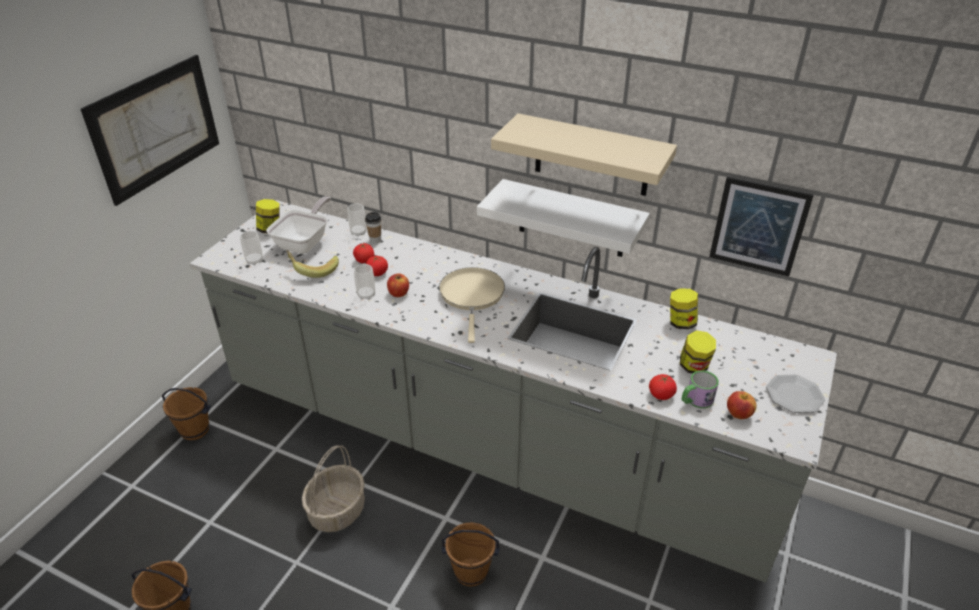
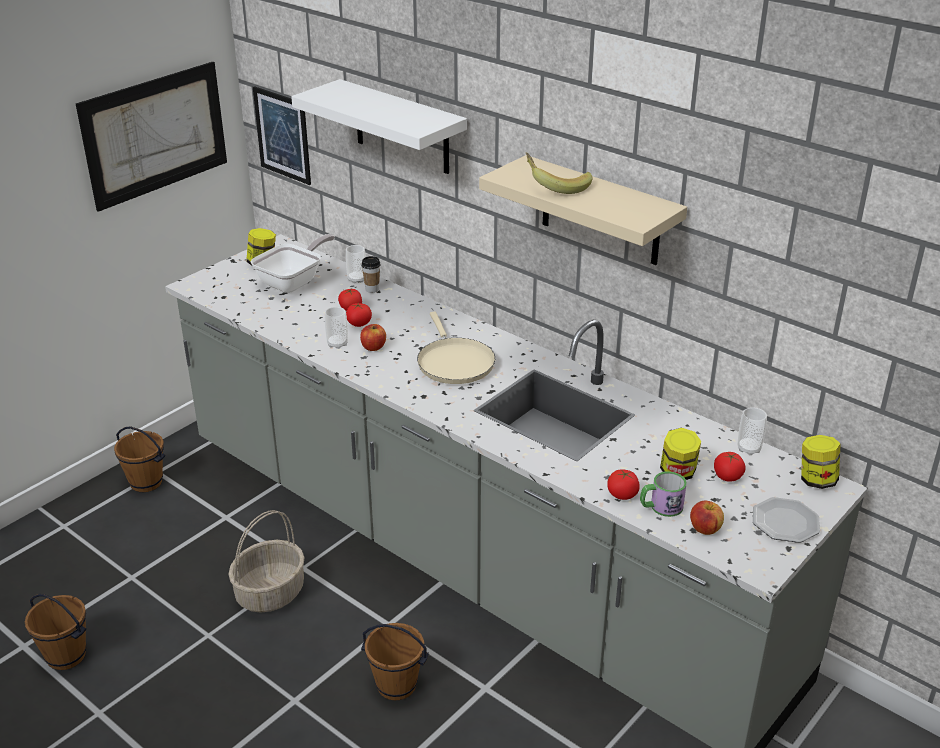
camera: 15 degrees right, 5 degrees down
(254, 260) = (233, 293): cup -> cup (748, 449)
(313, 270) = (291, 310): banana -> banana (556, 186)
(472, 296) = (454, 362): beige frying pan -> beige frying pan turned 150 degrees clockwise
(571, 219) = (580, 287): white shelf -> white shelf (402, 127)
(681, 323) = (687, 426): jar -> jar (816, 480)
(732, 362) = (727, 476): none -> tomato
(758, 227) = (776, 315): picture -> picture (282, 135)

